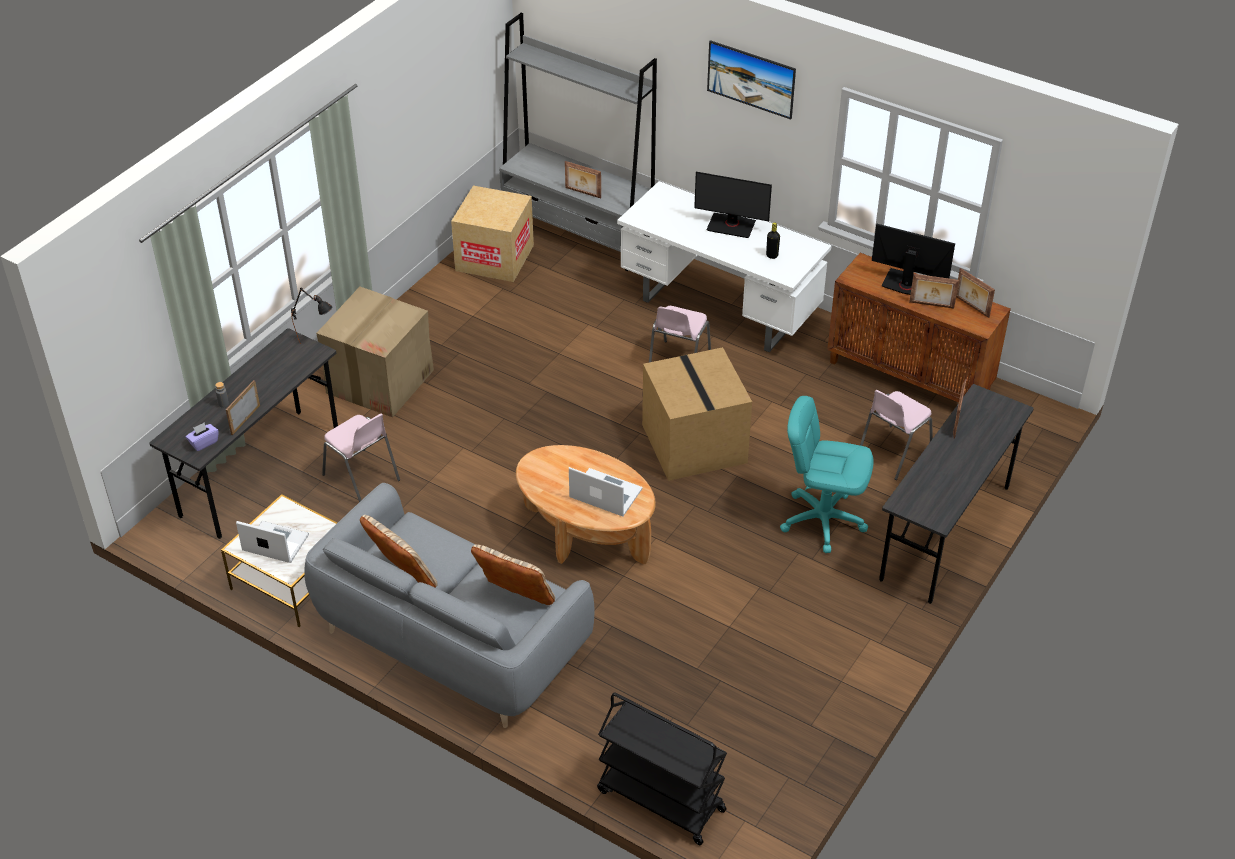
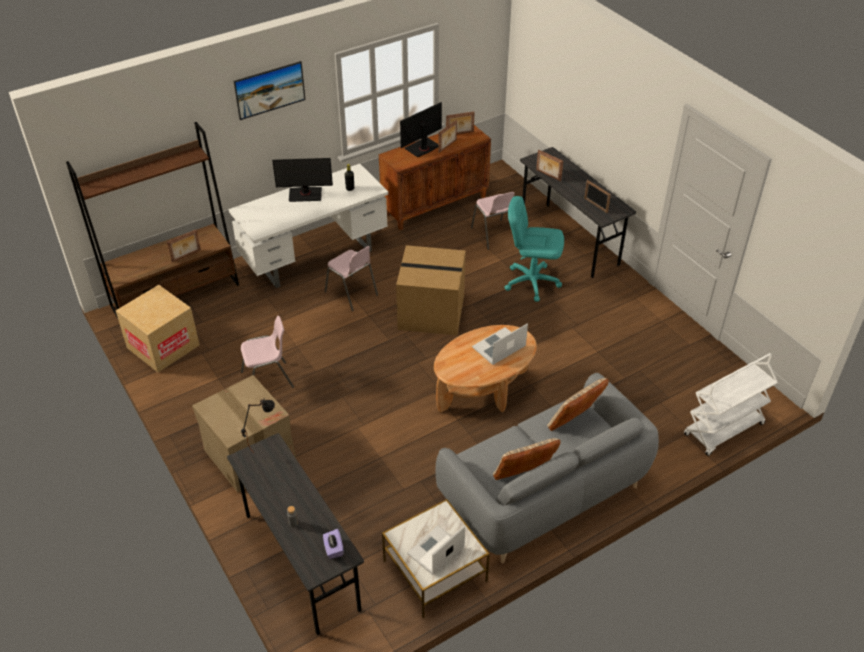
camera: 65 degrees left, 0 degrees up
(245, 419) = (323, 513): picture frame -> picture frame (595, 205)
(362, 478) = (350, 496): pink chair -> pink chair (268, 380)
(577, 233) = (176, 295): grey bookcase -> brown bookcase
(660, 800) = (723, 430): black cart -> white cart
(731, 225) = (305, 194): monitor -> monitor turned 45 degrees clockwise
(822, 520) = (531, 282): turquoise office chair -> turquoise office chair turned 60 degrees clockwise

